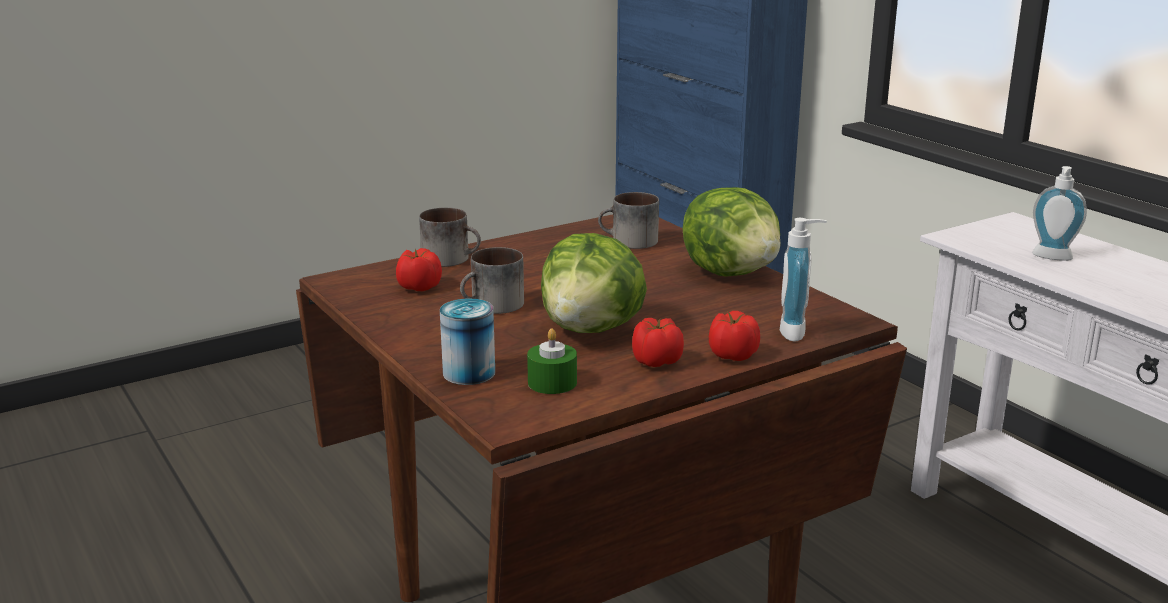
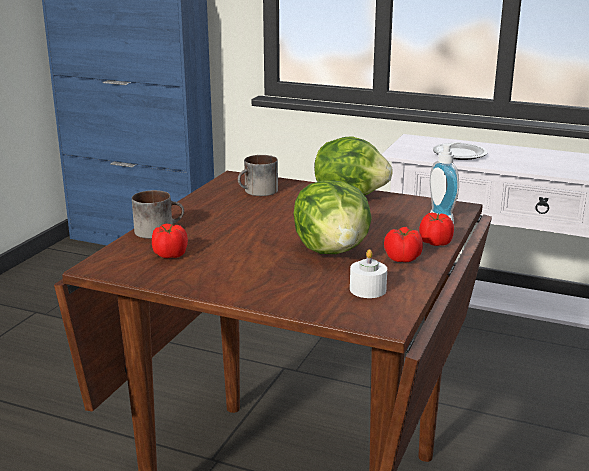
camera: 35 degrees left, 0 degrees up
(469, 373) = (307, 300): can -> none
(493, 306) = (244, 253): mug -> none
(552, 382) = (367, 289): green candle -> white candle
(1051, 258) = (459, 154): soap dispenser -> plate

